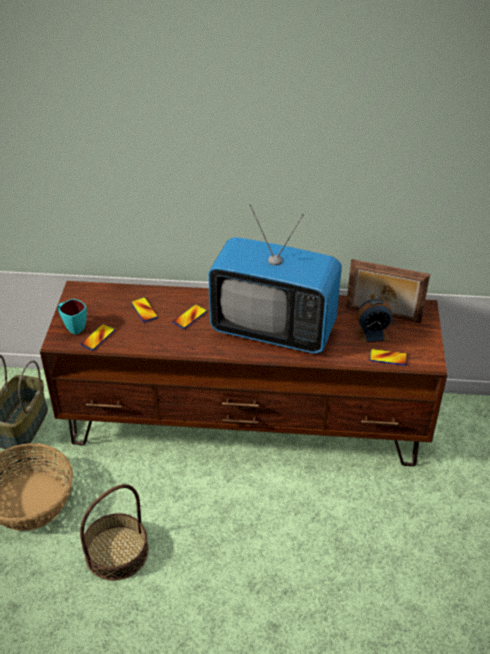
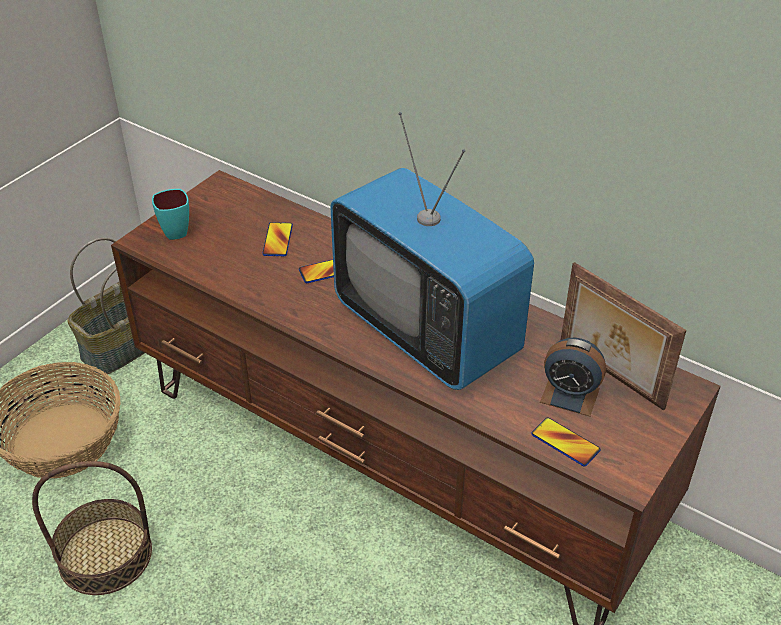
camera: 30 degrees right, 0 degrees up
(98, 337) = (191, 253): phone -> none

